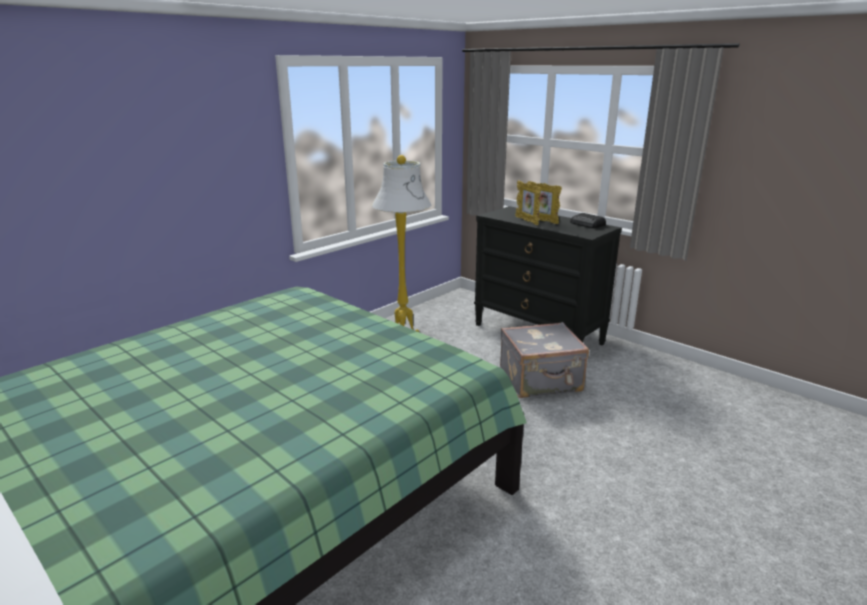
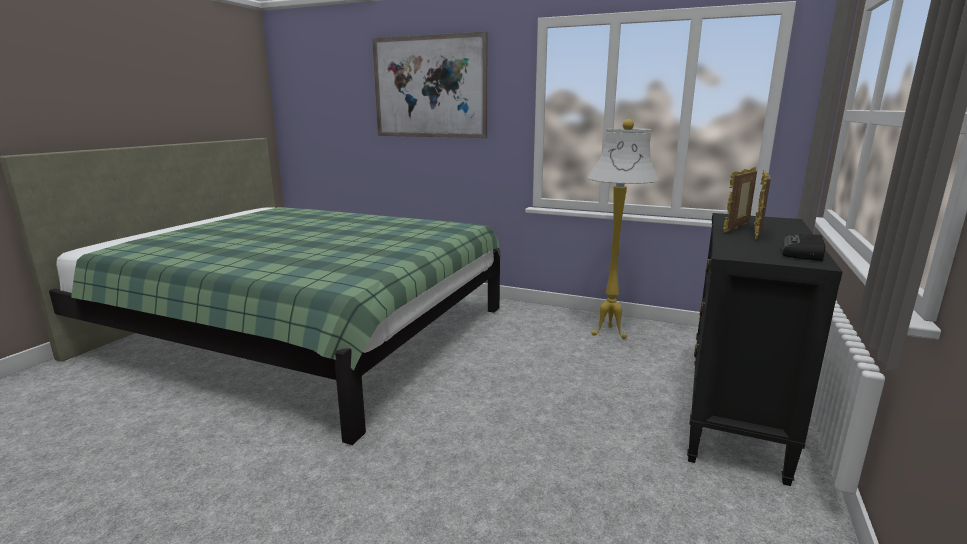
camera: 70 degrees right, 5 degrees down
(151, 139) = (429, 87): none -> picture
(541, 381) = (593, 434): grey suitcase -> none

